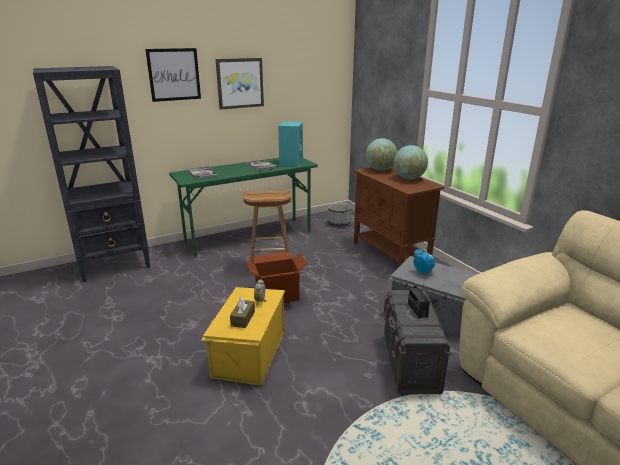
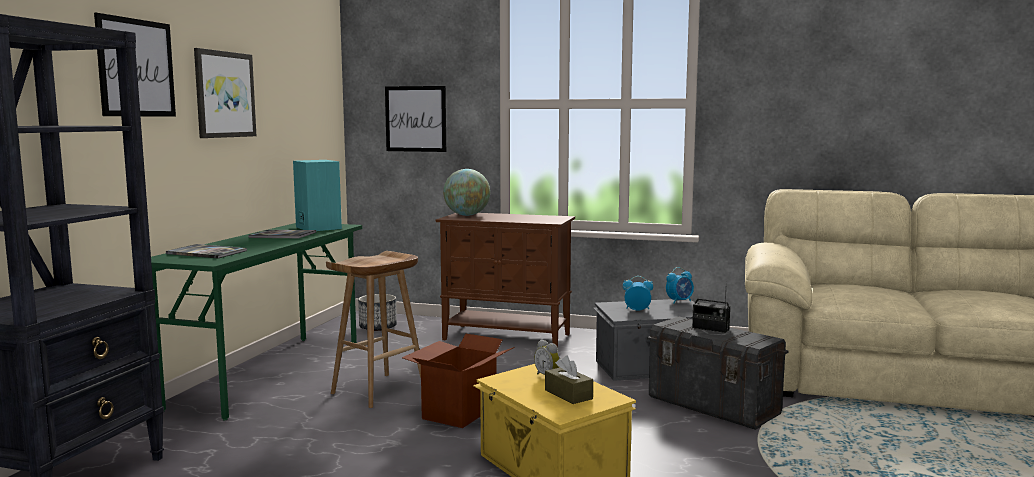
camera: 45 degrees left, 15 degrees down
(381, 95) = (415, 119): none -> picture
(409, 178) = (521, 216): globe -> none
(468, 276) = (679, 301): none -> alarm clock

